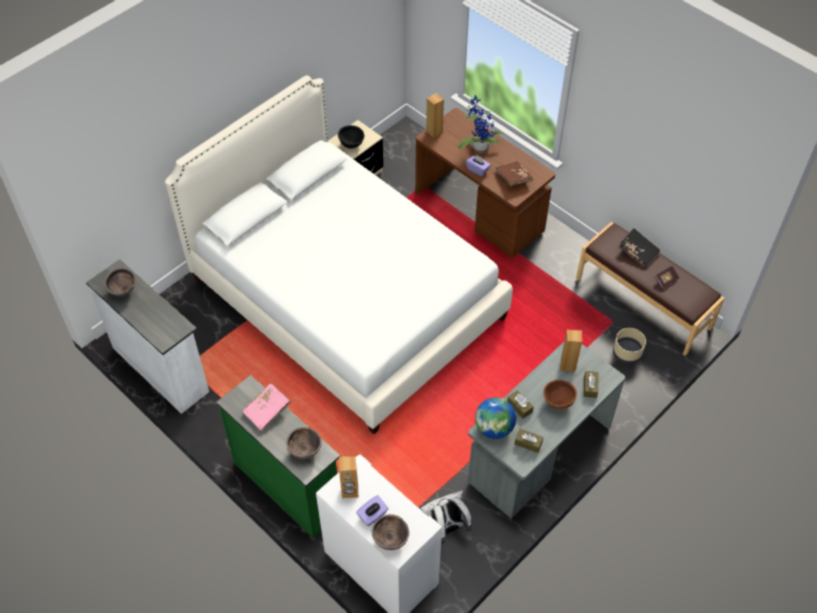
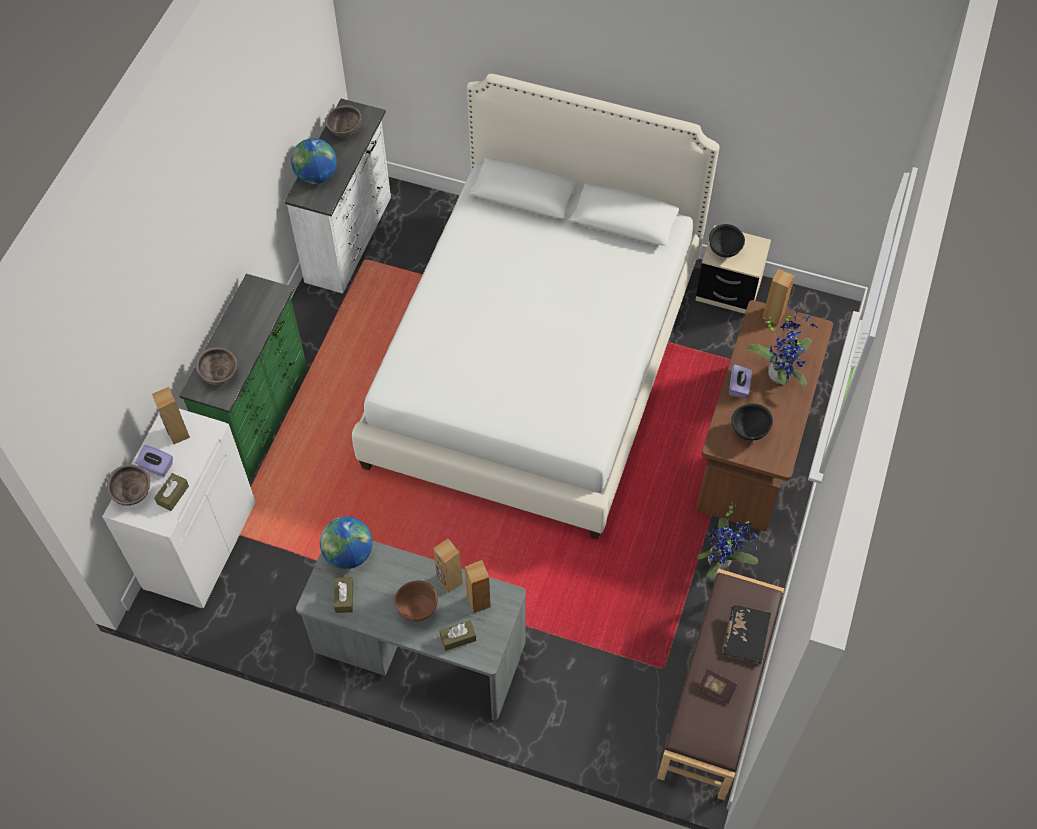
camera: 65 degrees right, 5 degrees up
(153, 324) = (316, 176): none -> globe
(267, 411) = (254, 322): pink book -> none
(445, 528) = (274, 589): white backpack -> none
(513, 178) = (749, 432): brown book -> black bowl
(519, 407) = (391, 570): brown tissue box -> brown tissue box (173, 495)
(544, 376) = (449, 581): none -> brown speaker
(553, 261) = (722, 561): none -> potted plant
(627, 353) = (621, 703): beige planter -> none

